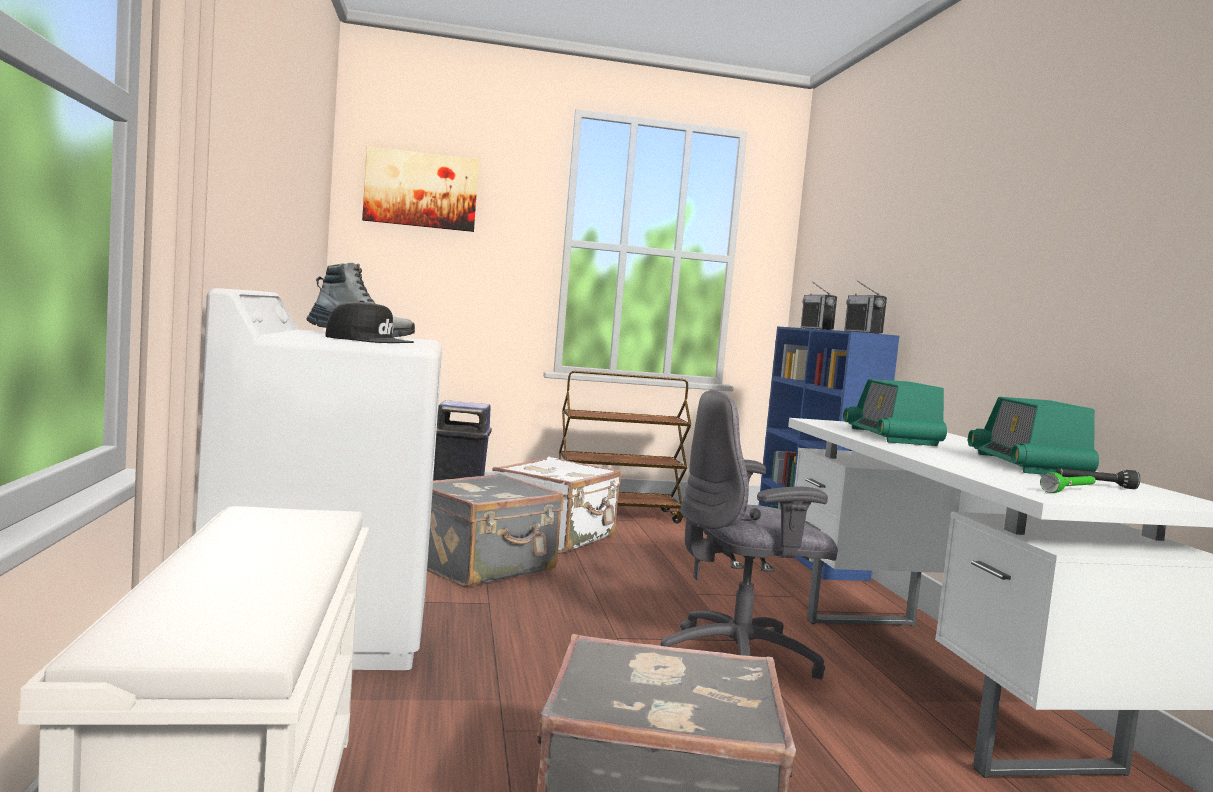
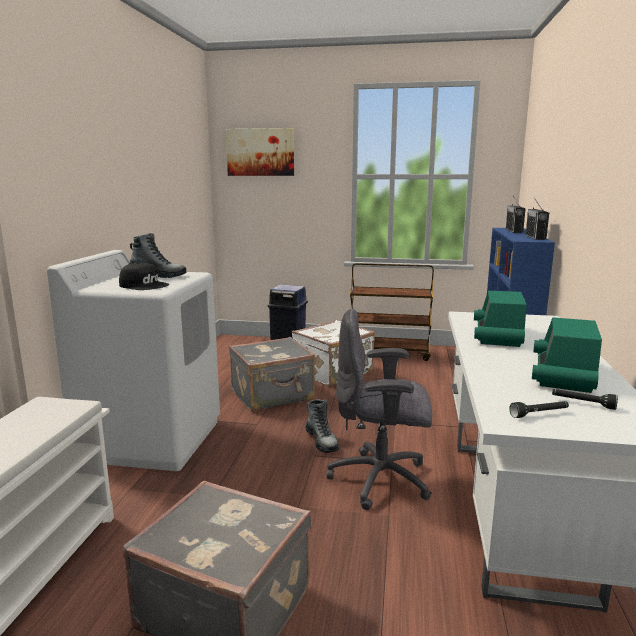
camera: 20 degrees right, 10 degrees up
(612, 620) = (322, 441): none -> boot
(1069, 491) = (539, 414): green flashlight -> black flashlight

